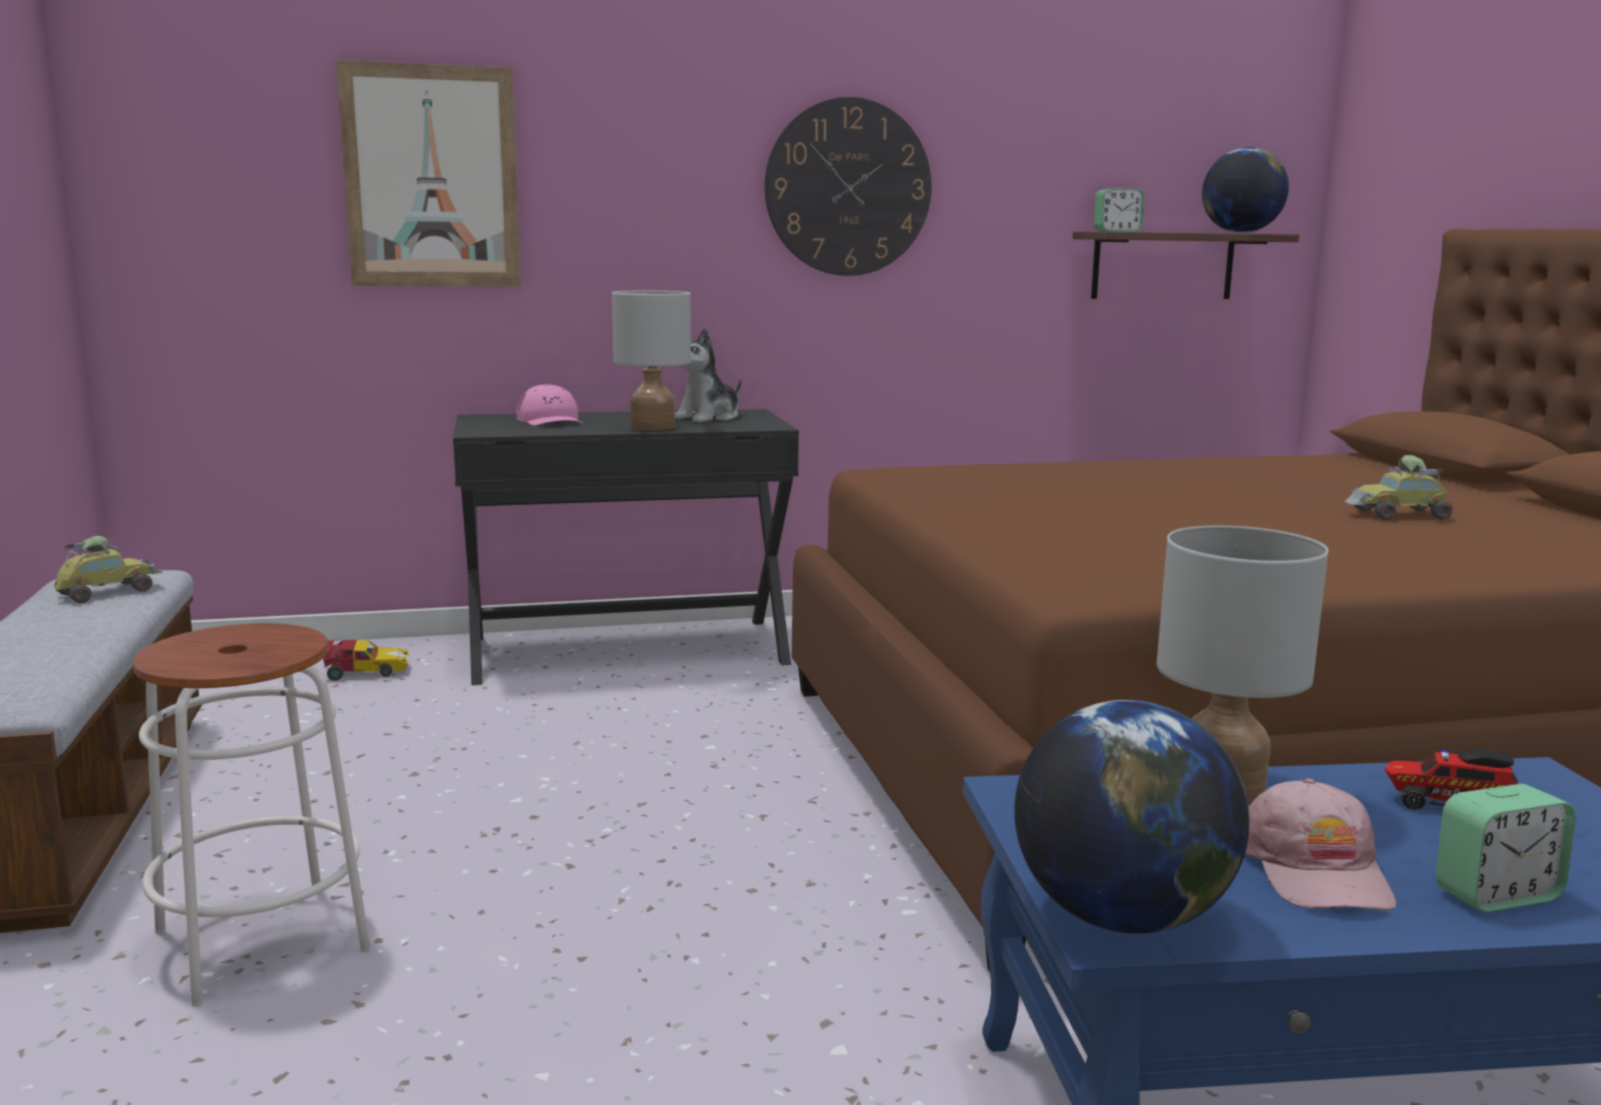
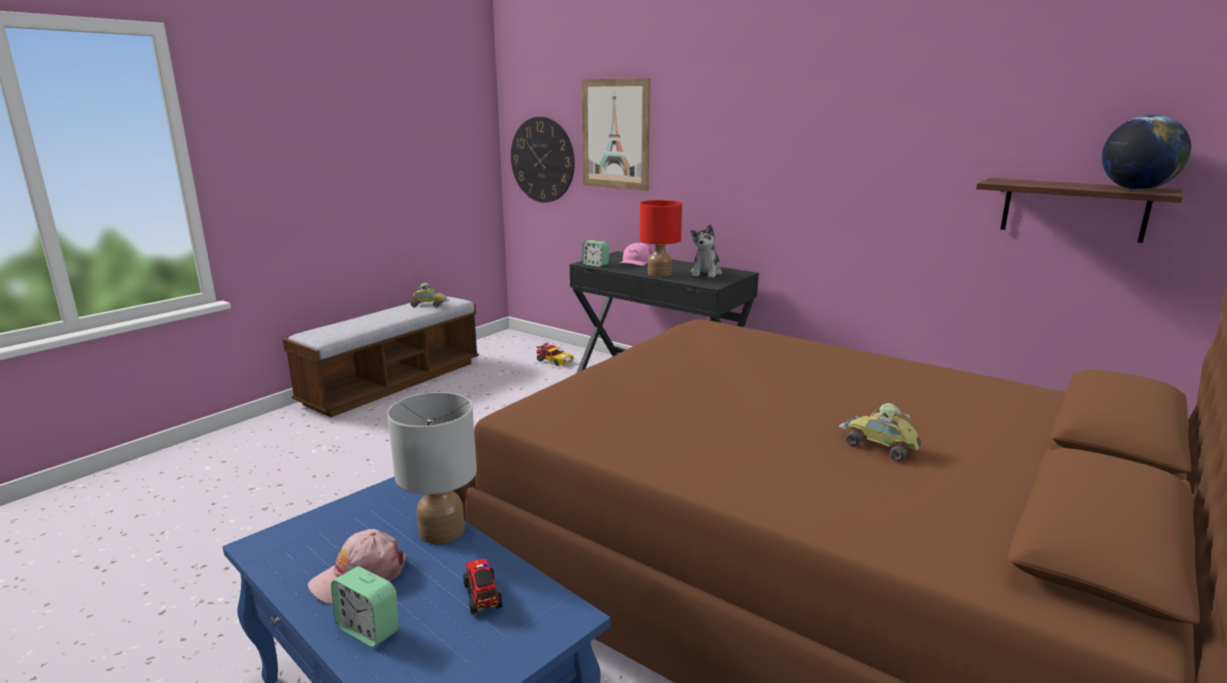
camera: 50 degrees right, 5 degrees up
(261, 940) = (349, 444): white stool -> none
(653, 427) = (660, 274): grey table lamp -> red table lamp
(708, 418) = (706, 273): plush toy -> plush toy turned 75 degrees counterclockwise
(848, 188) = (821, 142): wall clock -> wall clock (542, 160)
(1117, 231) = (1019, 180): alarm clock -> alarm clock (595, 265)
(1121, 917) = (274, 543): globe -> none

